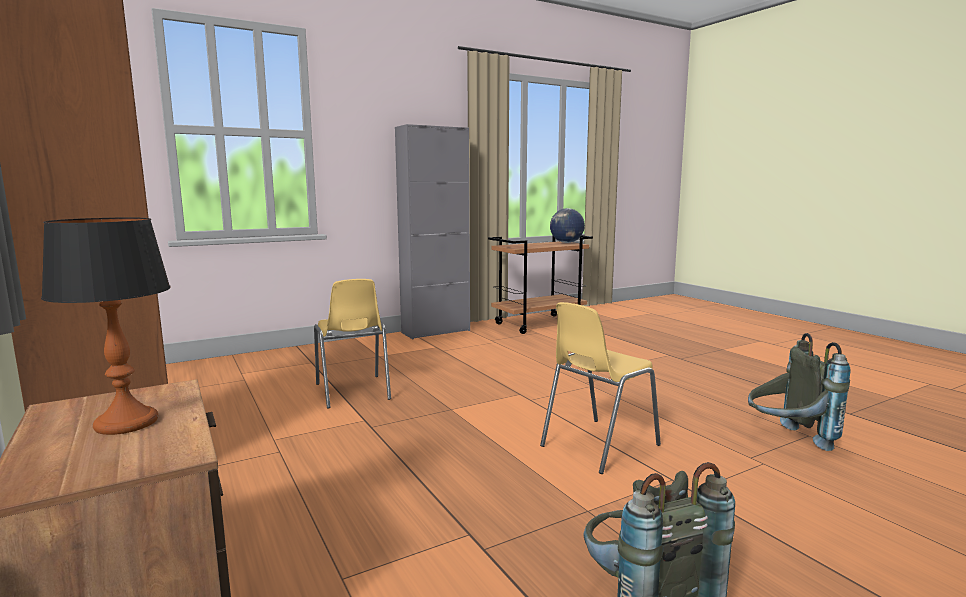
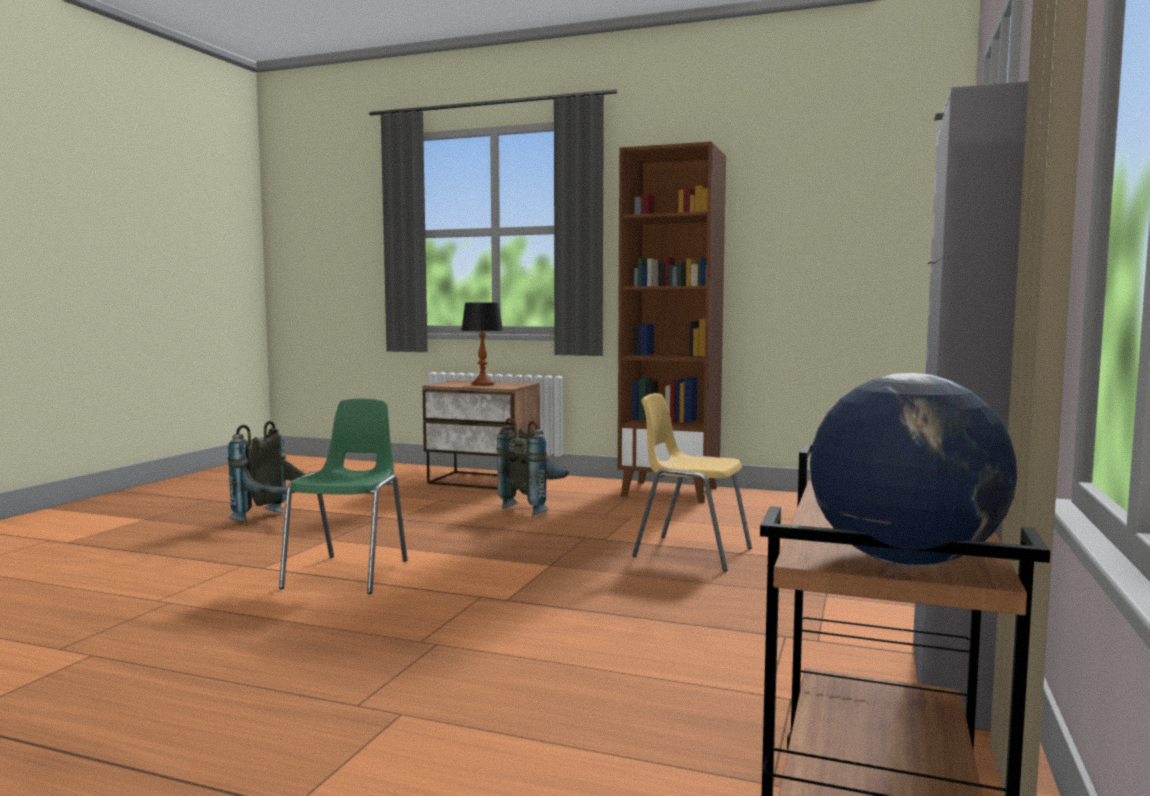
camera: 140 degrees right, 5 degrees down
(597, 445) = (349, 574): yellow chair -> green chair
(787, 440) = (102, 633): grey backpack -> grey backpack (536, 507)

